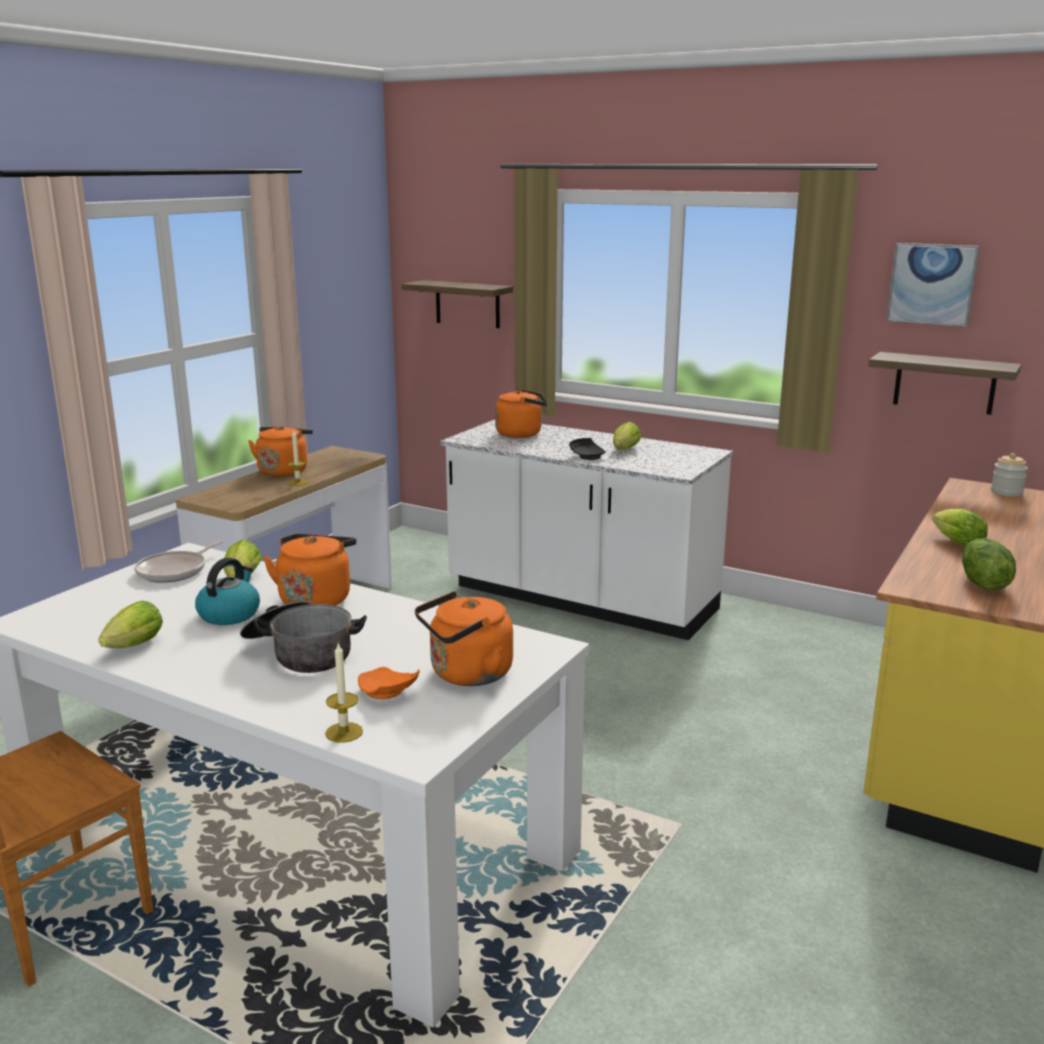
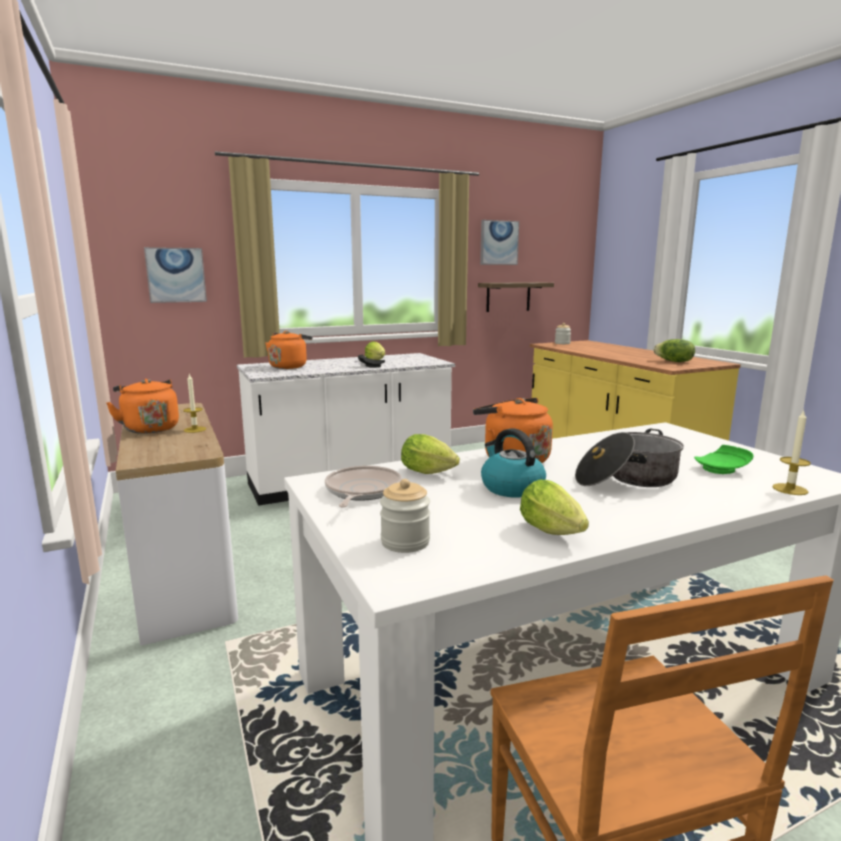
camera: 55 degrees left, 5 degrees down
(83, 608) = (405, 542): none -> jar
(175, 571) = (361, 491): frying pan -> frying pan turned 150 degrees counterclockwise
(387, 693) = (722, 469): orange plate -> green plate
(467, 304) = (176, 275): shelf -> picture
(467, 675) = (700, 449): orange kettle -> none
(955, 542) = (618, 356): lettuce -> none

